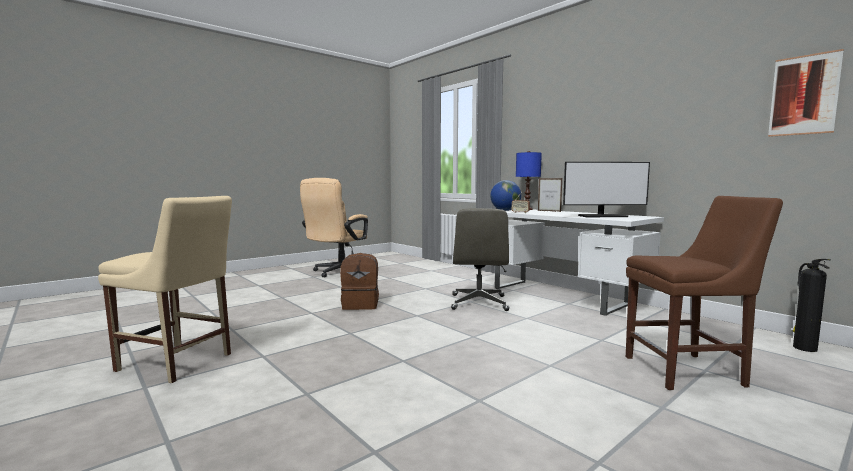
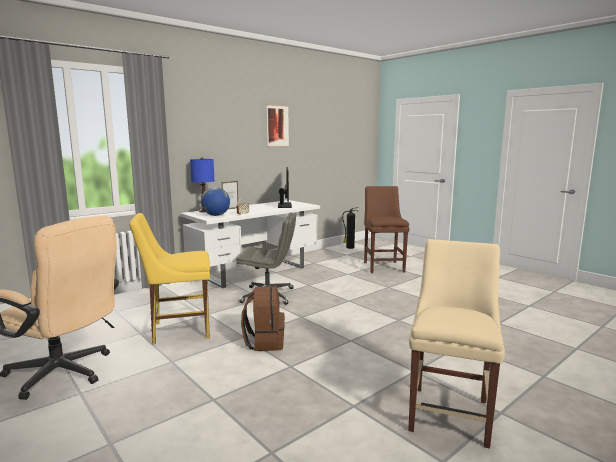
camera: 90 degrees left, 5 degrees up
(392, 284) = (177, 330): none -> yellow chair
(804, 95) = (331, 133): picture -> picture (277, 126)

